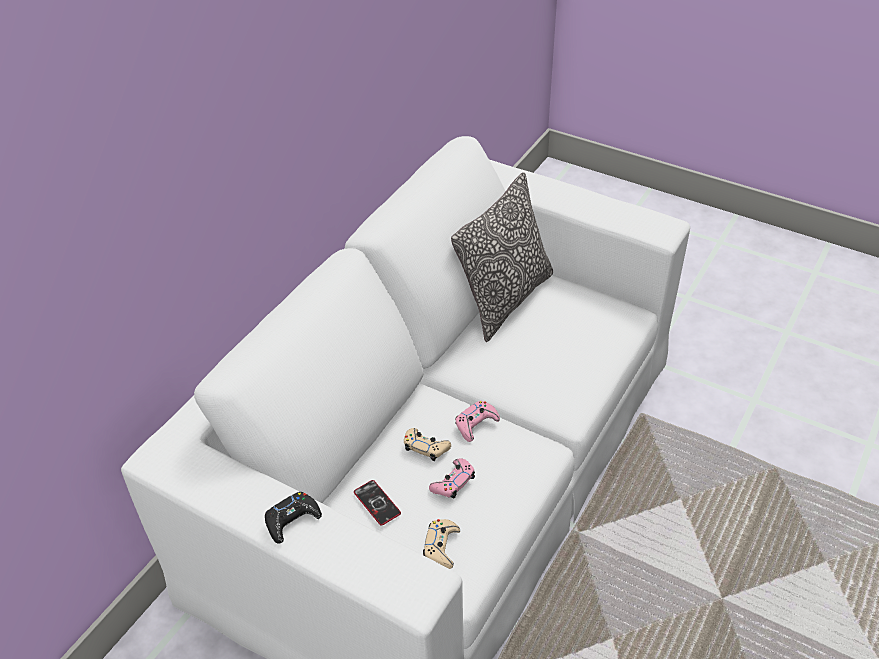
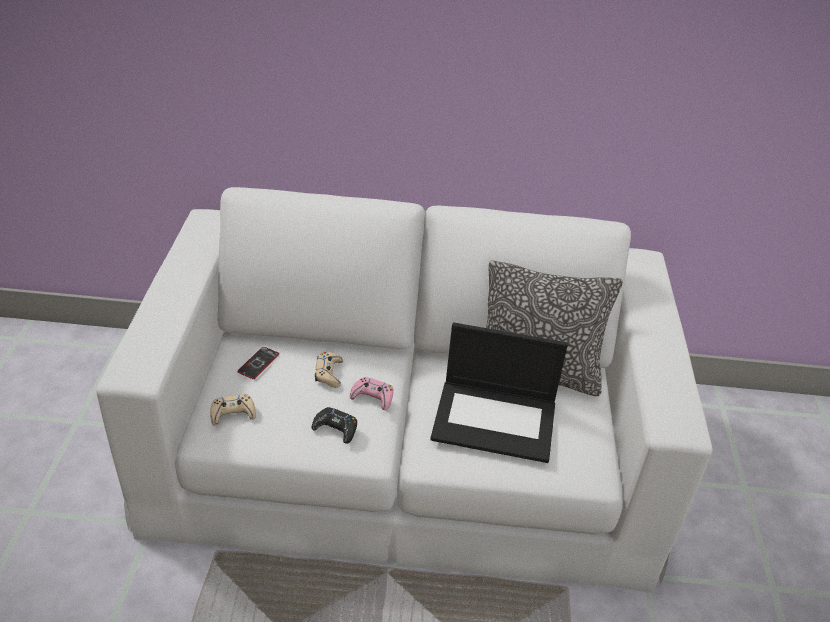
camera: 60 degrees right, 5 degrees down
(292, 520) = (172, 292): black game controller -> black game controller (335, 429)
(453, 482) = (300, 400): pink game controller -> none
(549, 347) = (496, 420): none -> laptop

